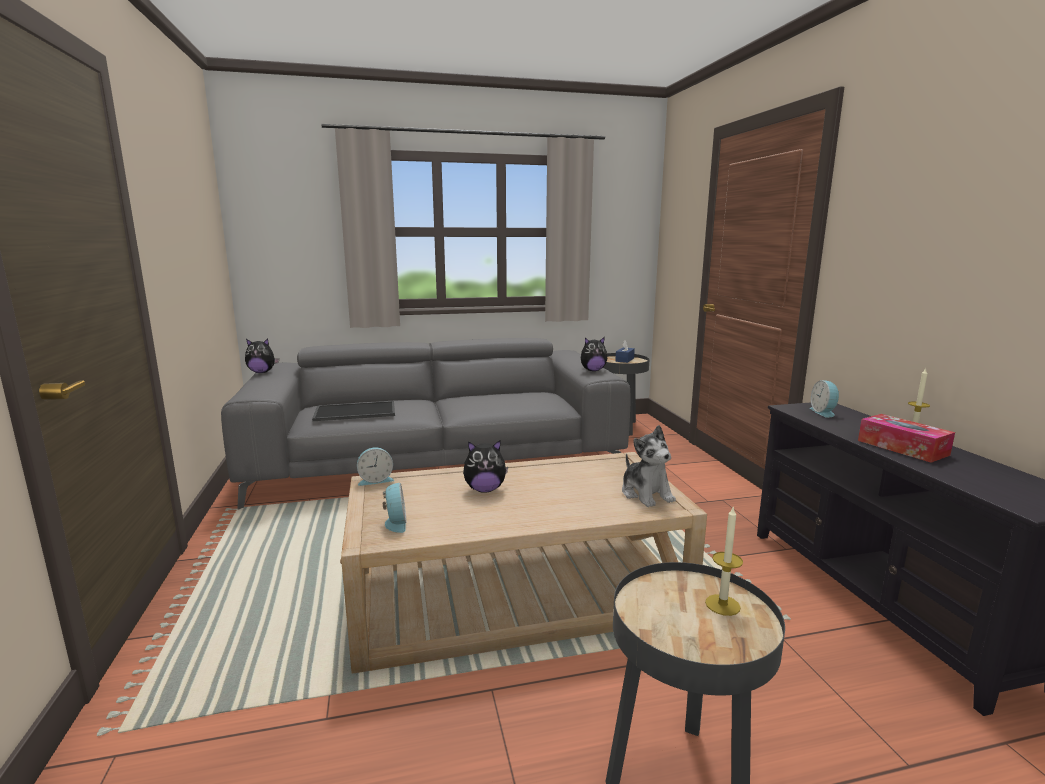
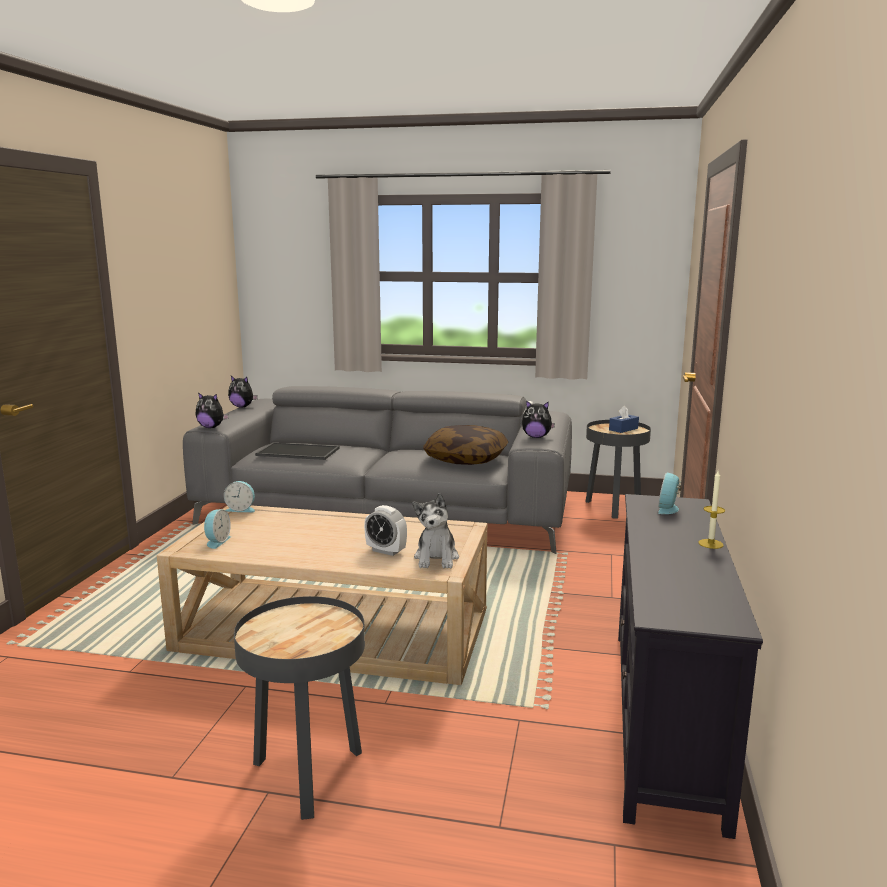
camera: 25 degrees right, 0 degrees up
(485, 489) = (311, 531): plush toy -> plush toy (211, 427)
(526, 398) = (466, 459): none -> pillow
(590, 496) = (386, 551): none -> alarm clock
(722, 605) = (328, 631): candle -> none
(902, 447) = (667, 551): tissue box -> none

